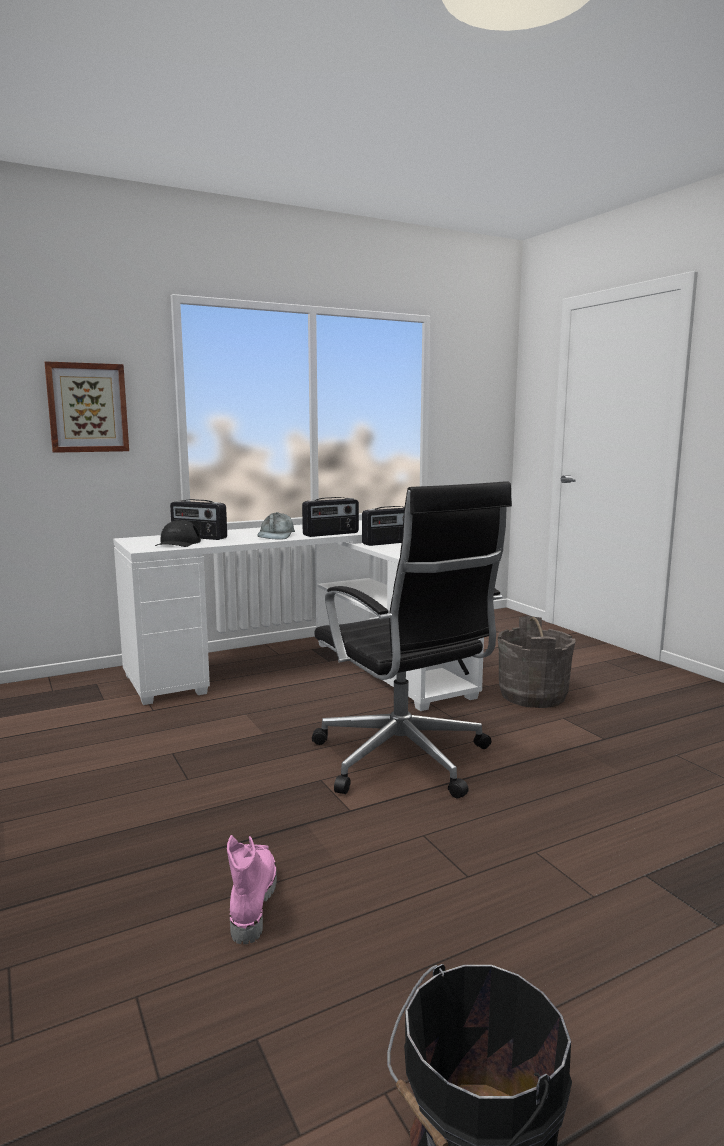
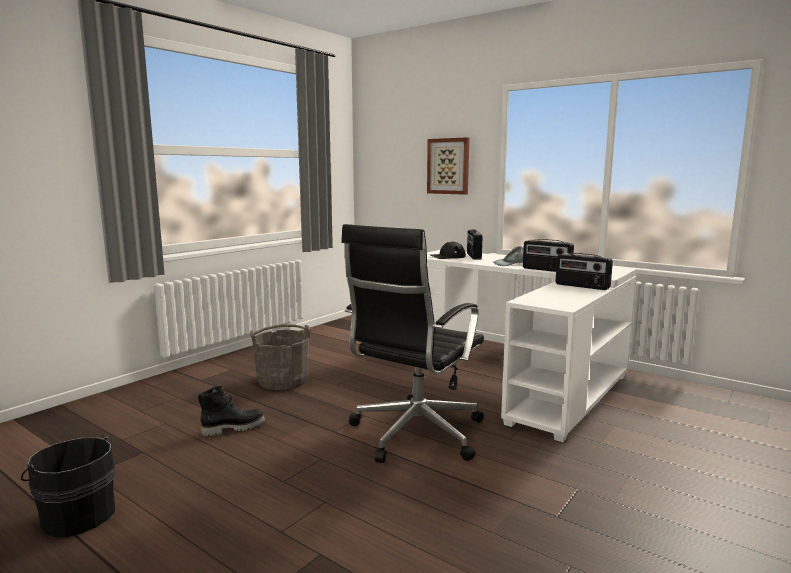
camera: 65 degrees right, 0 degrees up
(251, 902) = (233, 428): pink boot -> black boot
(532, 696) = (609, 467): grey bucket -> grey bucket (282, 381)

